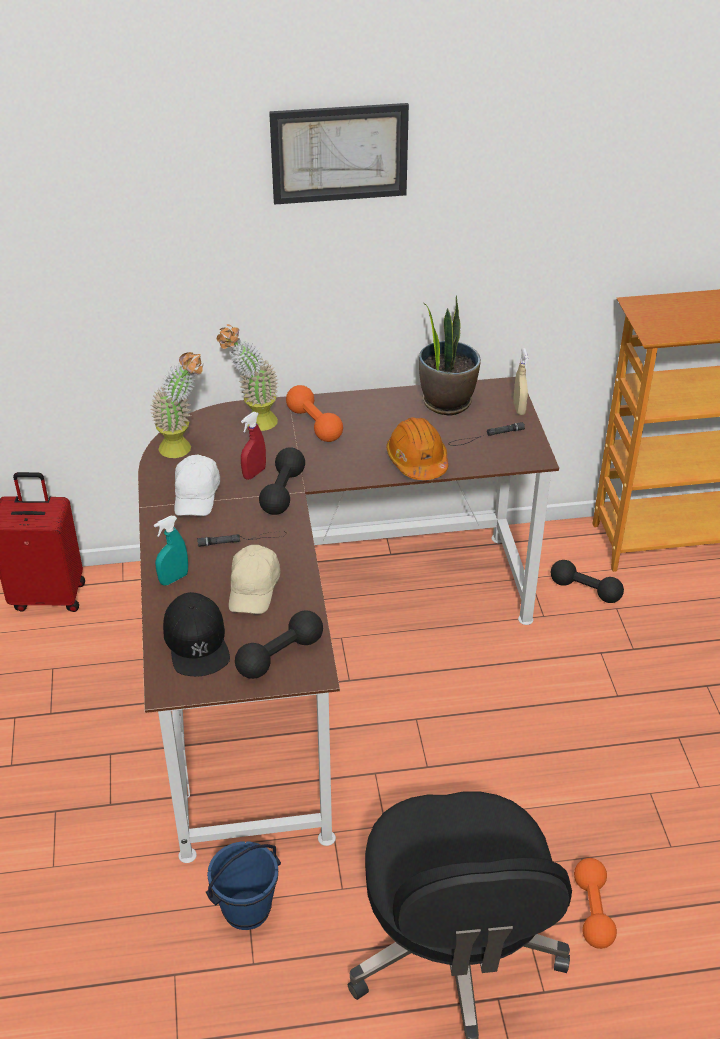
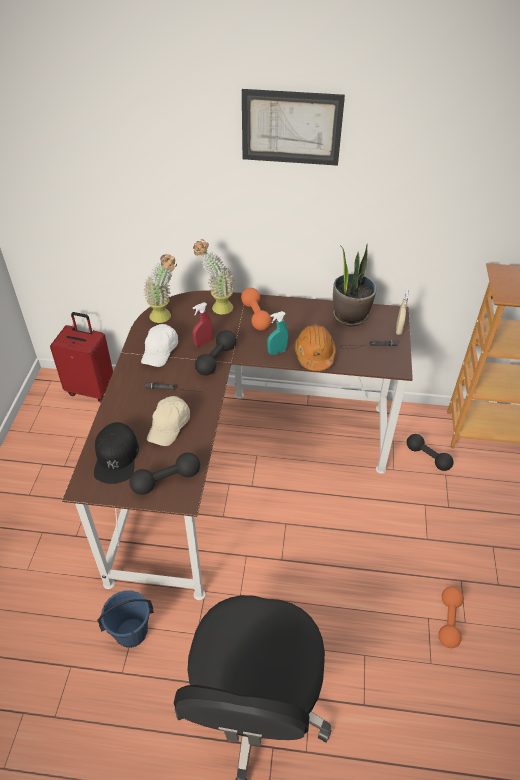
camera: 15 degrees right, 5 degrees up
(174, 579) = (121, 407): turquoise spray bottle -> turquoise spray bottle (277, 351)
(593, 911) = (360, 698): orange dumbbell -> orange dumbbell (448, 621)

